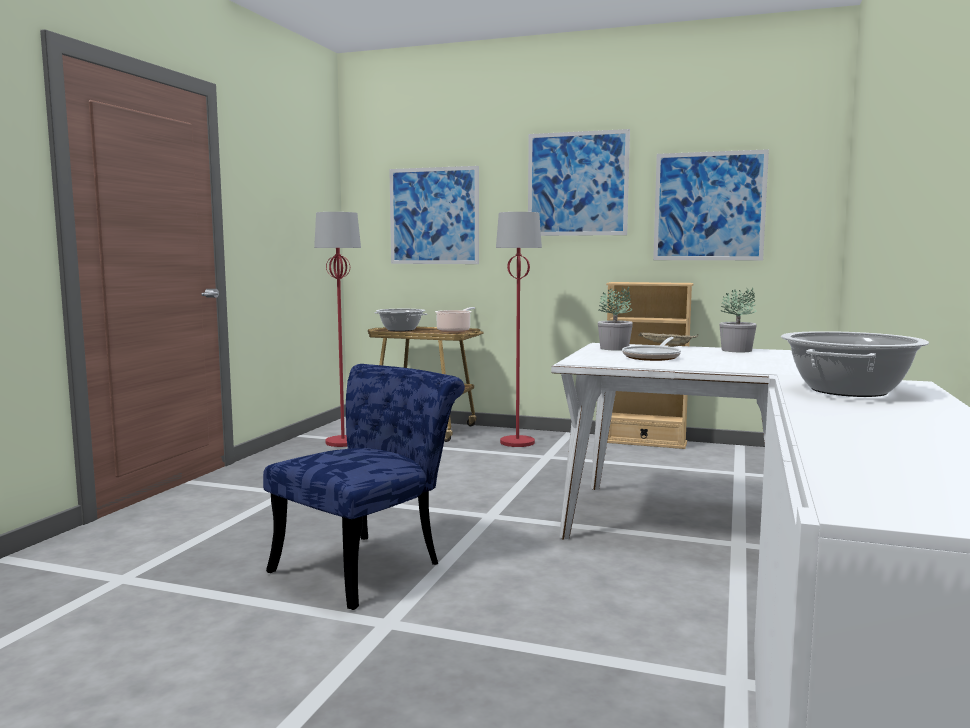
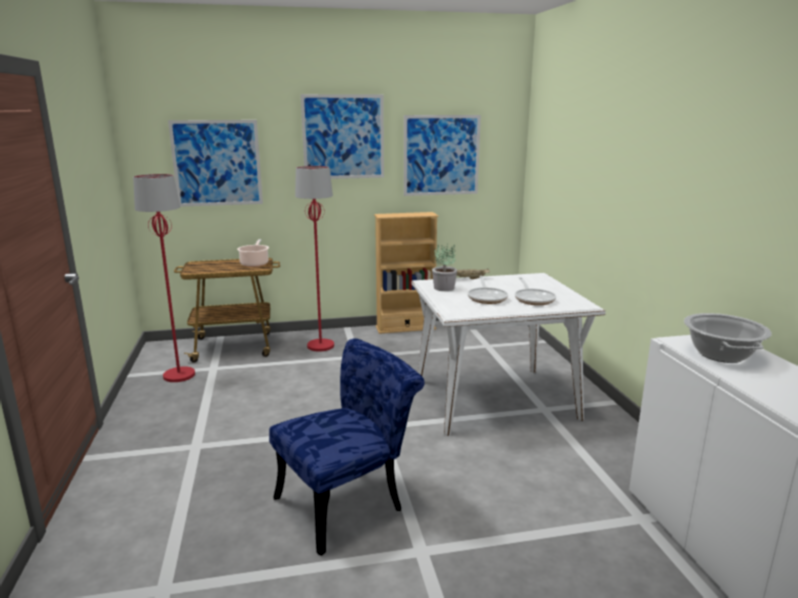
camera: 30 degrees left, 10 degrees up
(369, 565) = (349, 502): blue chair -> blue chair turned 45 degrees clockwise
(400, 330) = (205, 267): cooking pot -> none
(718, 362) = (533, 299): none -> frying pan
(737, 350) = (517, 278): potted plant -> none

